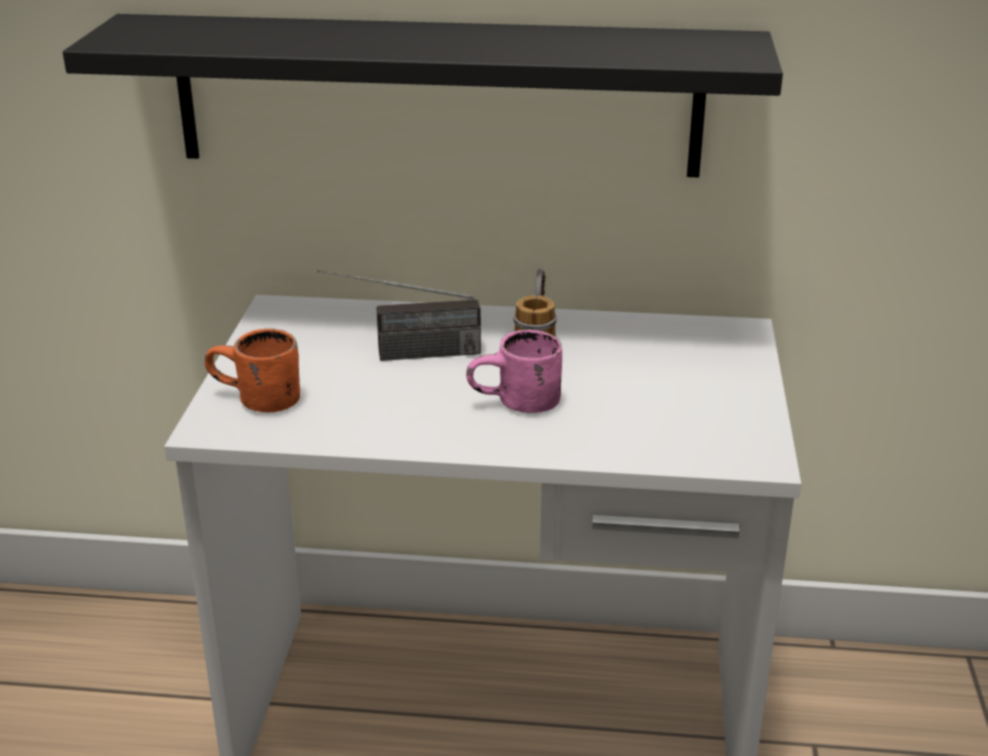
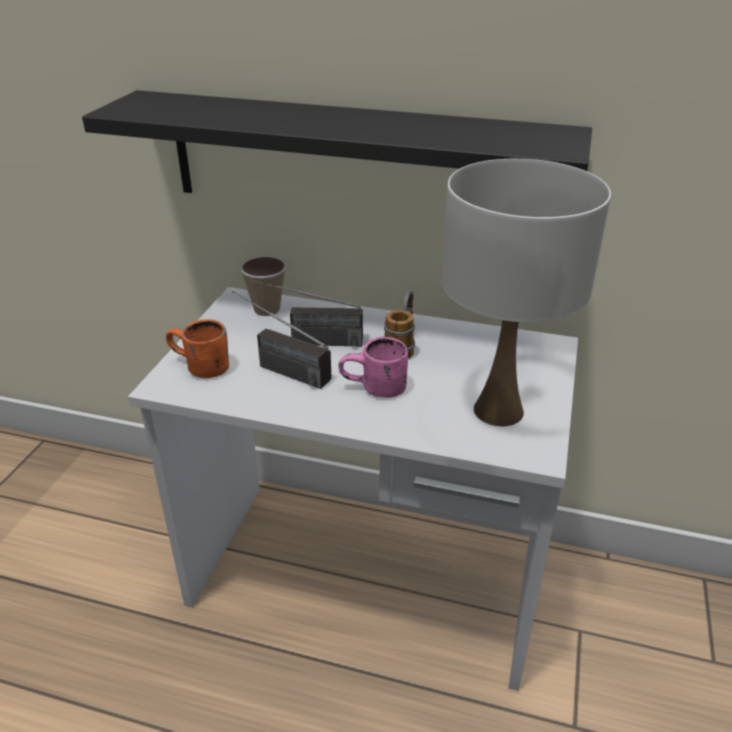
camera: 10 degrees right, 5 degrees up
(326, 319) = (267, 309): none -> cup
(370, 391) = (277, 368): none -> radio
(691, 414) = (497, 410): none -> white table lamp

